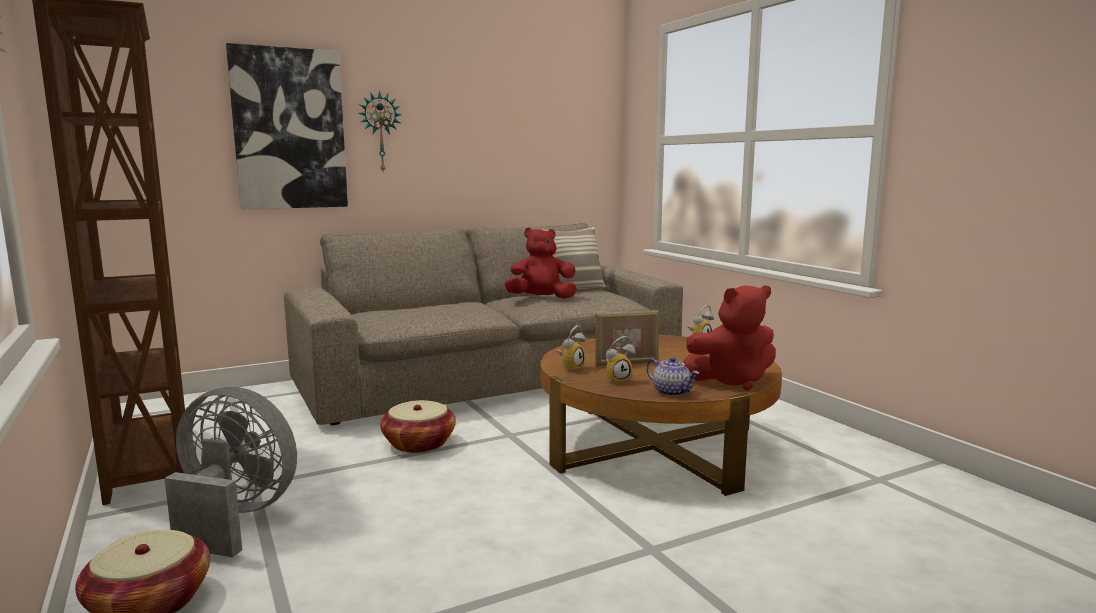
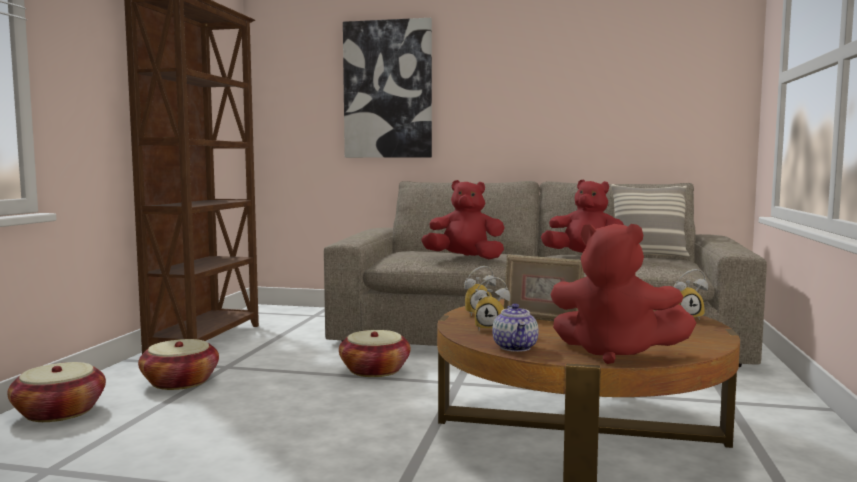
camera: 40 degrees right, 5 degrees down
(234, 518) = (180, 382): grey fan -> basket
(380, 132) = (466, 89): wall clock -> none
(451, 314) = (465, 258): none -> red plush toy

